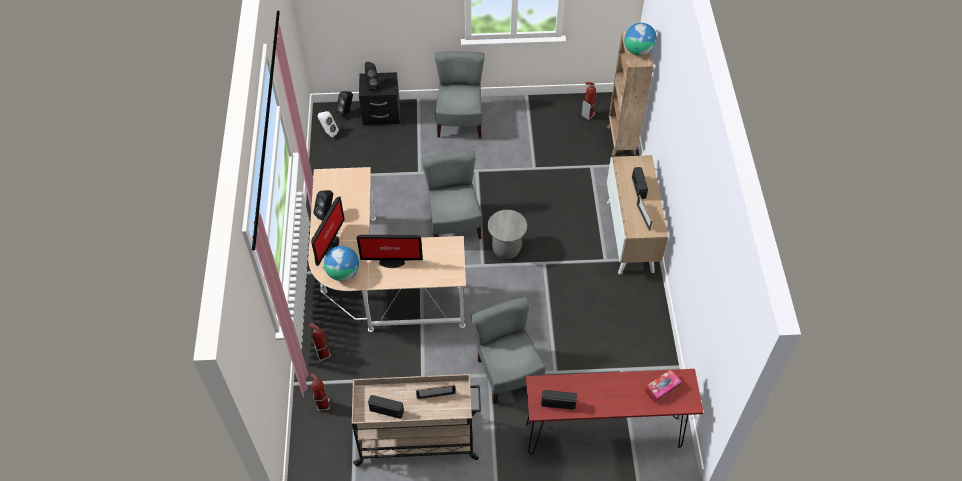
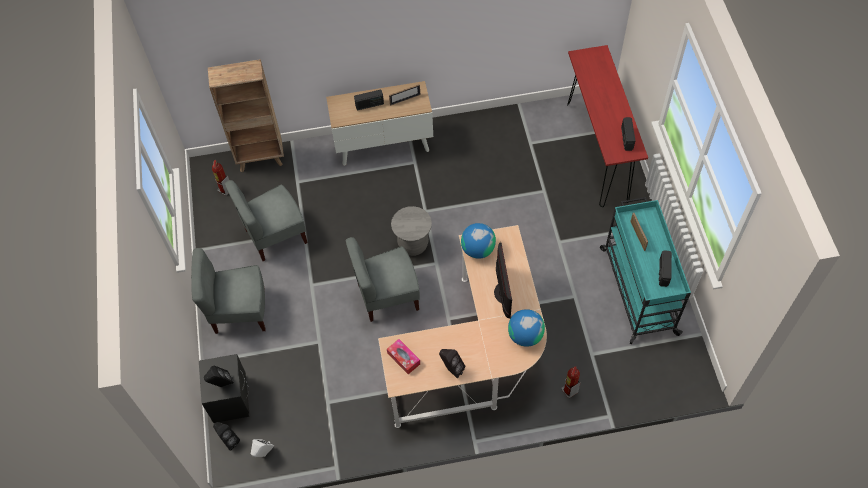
camera: 95 degrees left, 5 degrees up
(323, 404) = (624, 378): fire extinguisher -> none
(329, 246) = (493, 356): monitor -> none
(418, 439) = (637, 289): beige cart -> turquoise cart
(507, 373) = (554, 227): grey chair -> grey chair (275, 236)
(638, 50) = (238, 72): globe -> globe (478, 249)
(662, 388) = (593, 71): tissue box -> tissue box (403, 358)

